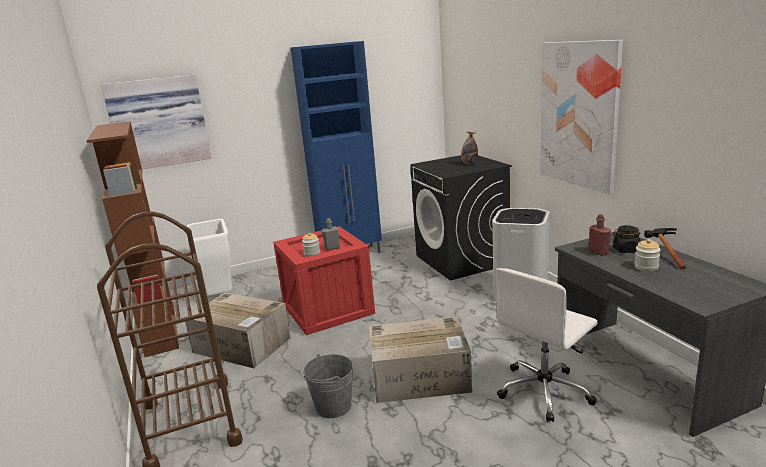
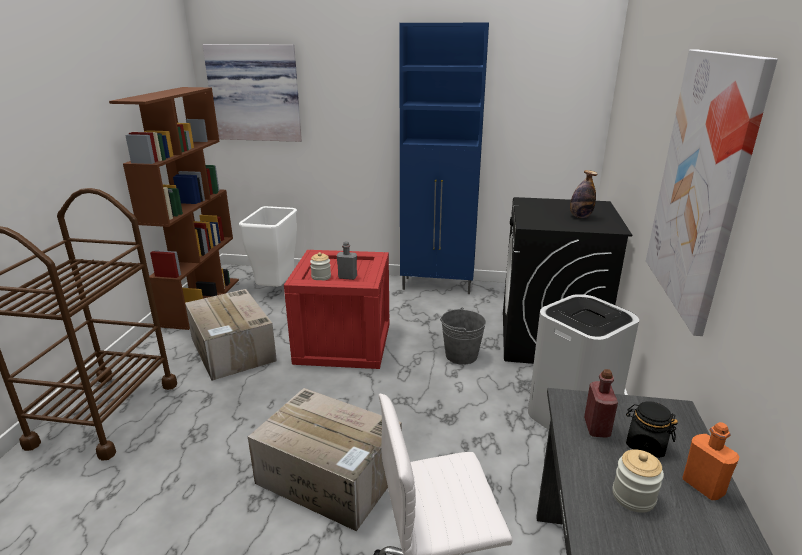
camera: 30 degrees right, 5 degrees up
(333, 406) = (216, 464): grey bucket -> grey bucket (461, 355)
(664, 254) = (703, 486): hammer -> orange bottle

